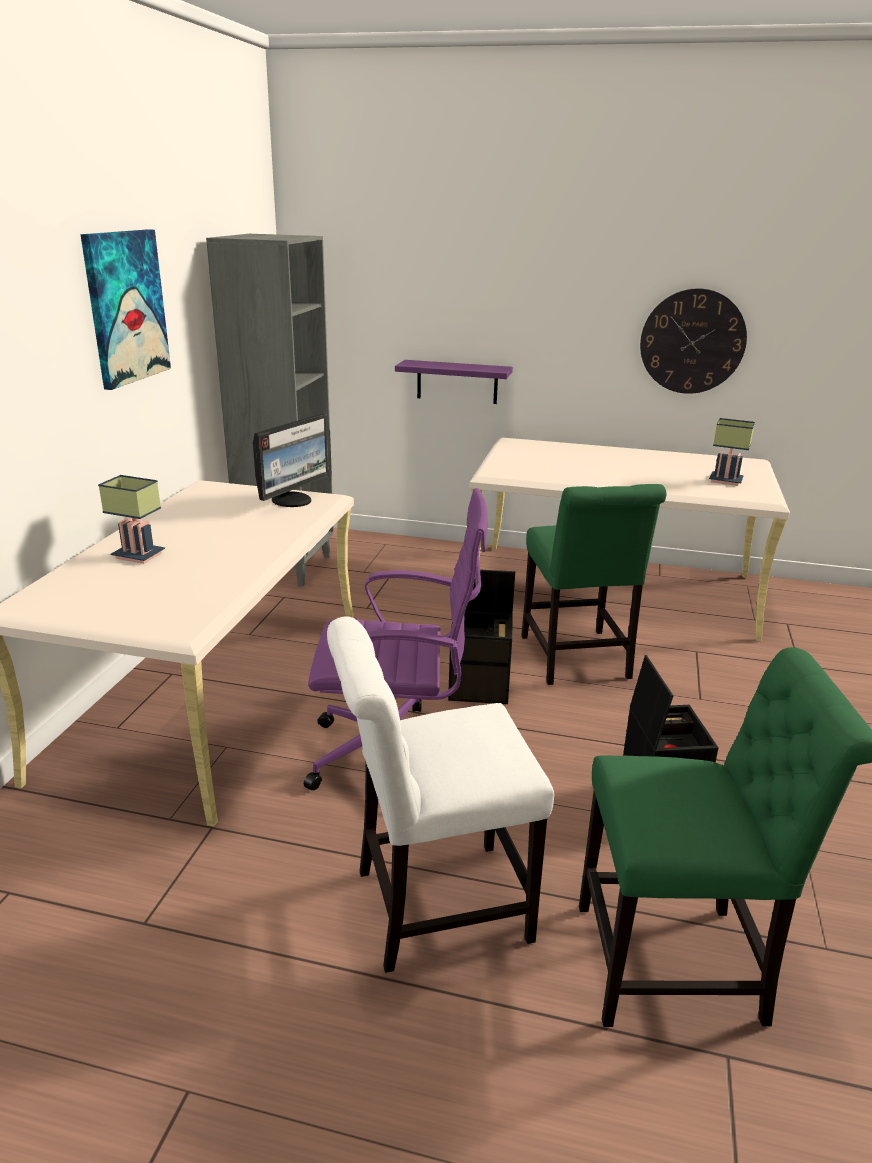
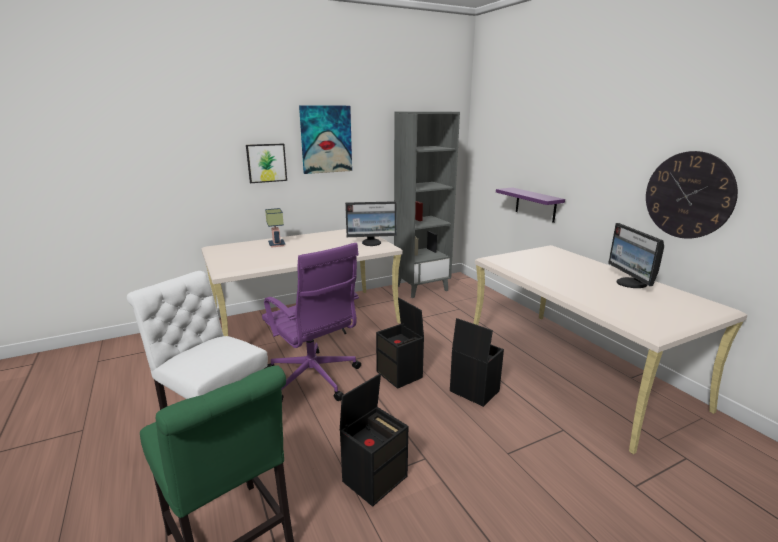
camera: 50 degrees right, 5 degrees down
(47, 377) = (266, 163): none -> picture
(576, 661) = (473, 391): green chair -> black storage box
(660, 460) = (630, 283): none -> monitor
(727, 480) = (652, 310): table lamp -> none

